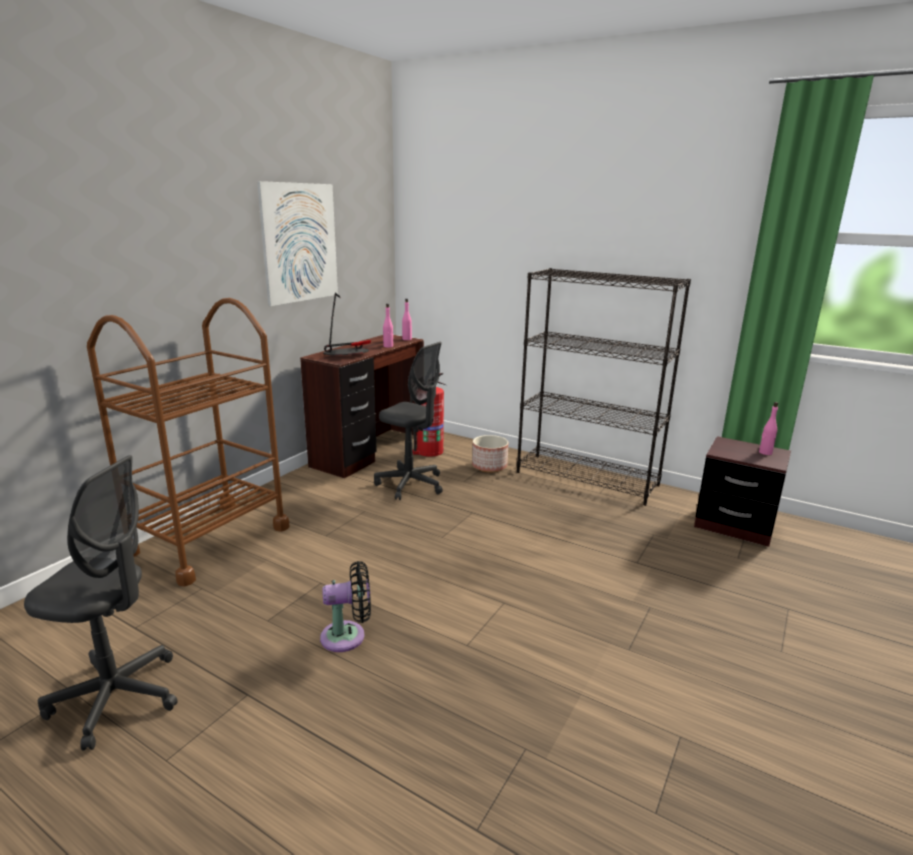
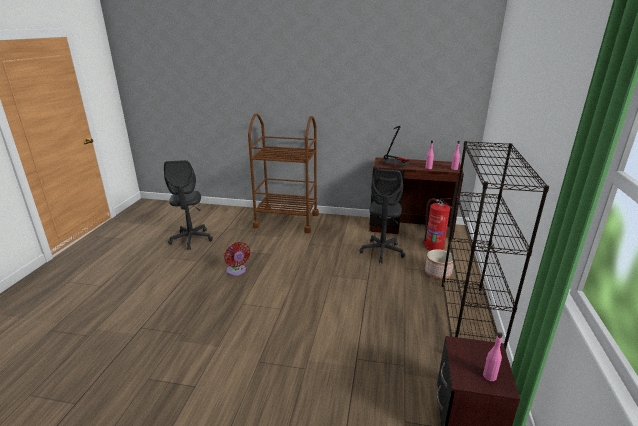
camera: 70 degrees right, 5 degrees up
(300, 243) = (390, 92): picture -> none
(348, 636) = (237, 271): black fan -> red fan

